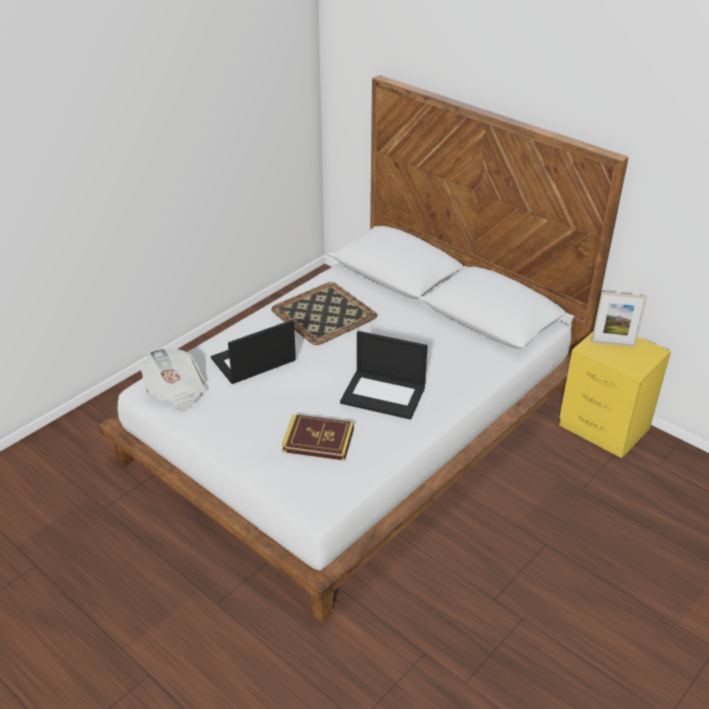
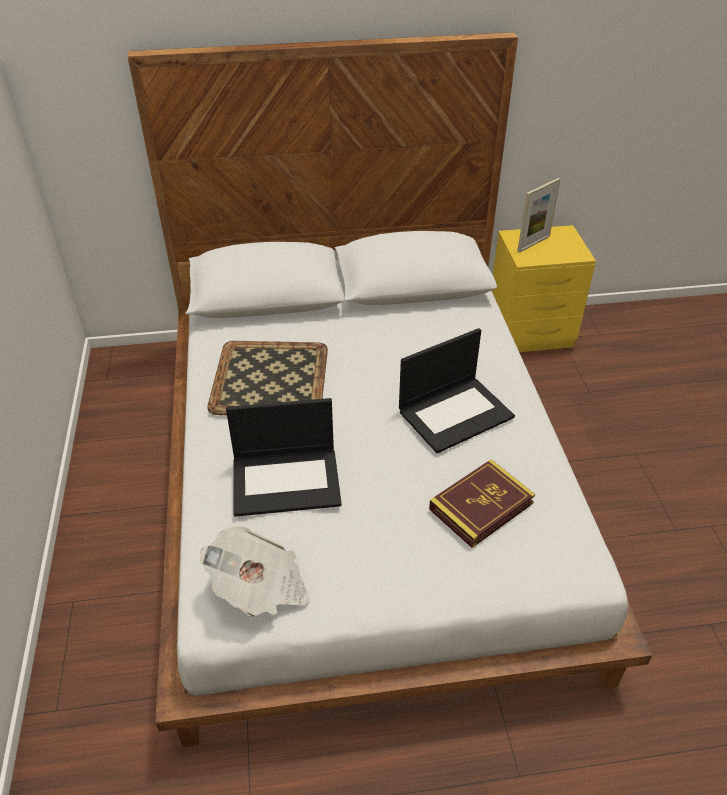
camera: 50 degrees left, 5 degrees up
(253, 361) = (287, 481): laptop -> laptop turned 105 degrees counterclockwise

